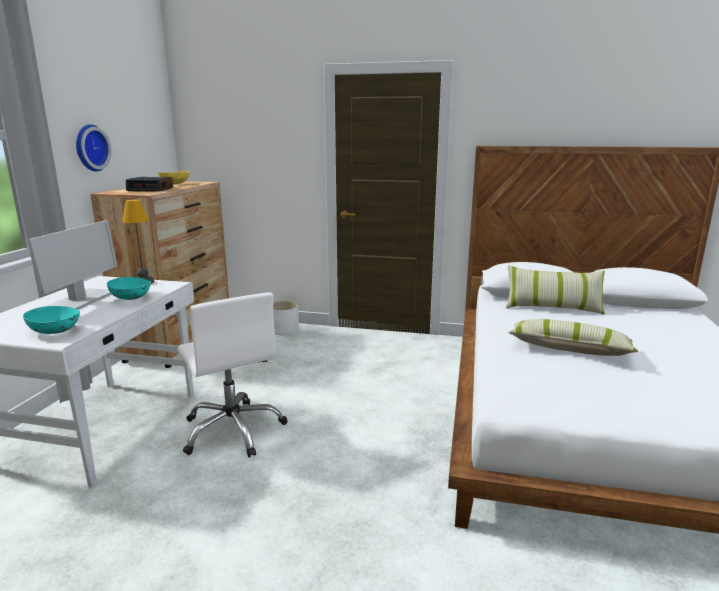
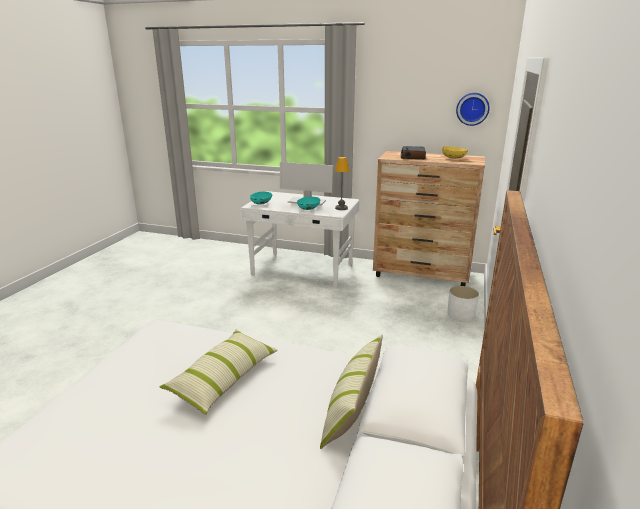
camera: 95 degrees right, 5 degrees up
(90, 148) = (396, 121): wall clock -> wall clock (472, 109)
(233, 430) = (289, 303): white office chair -> none

